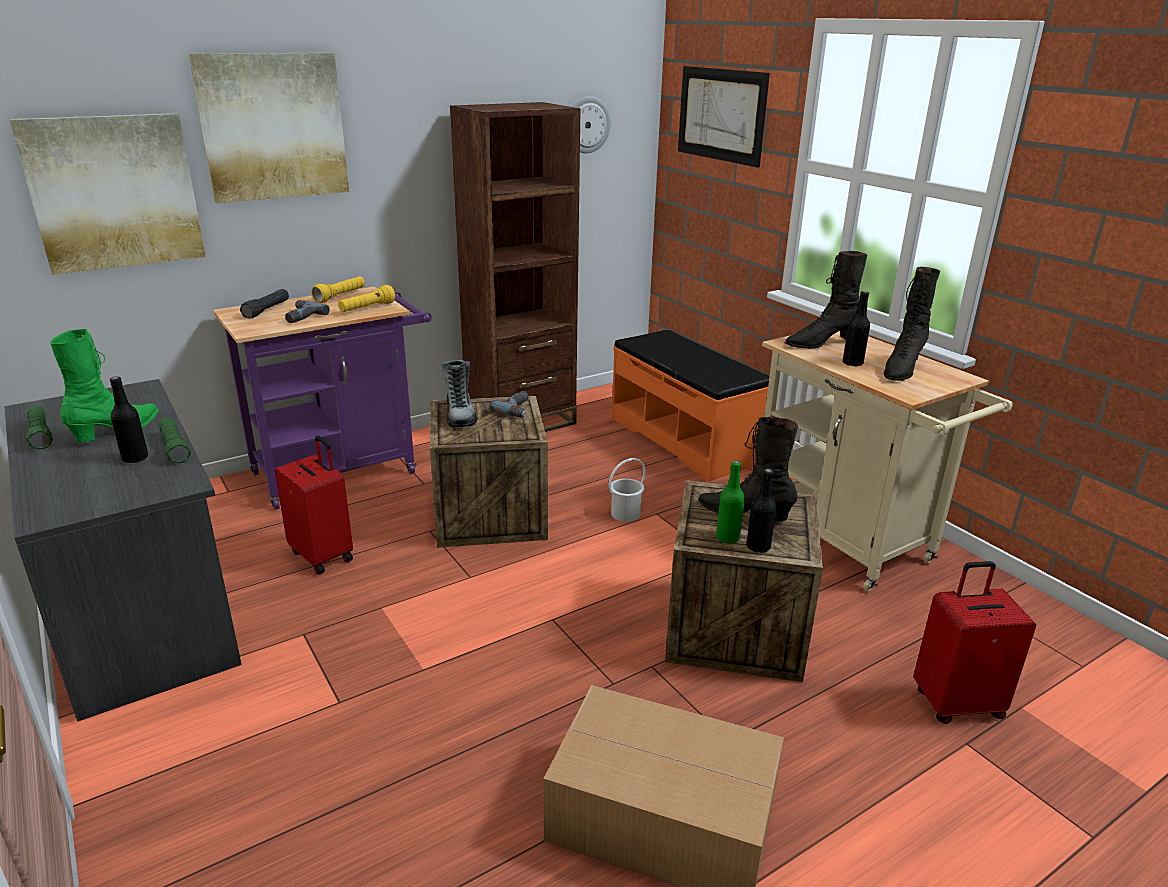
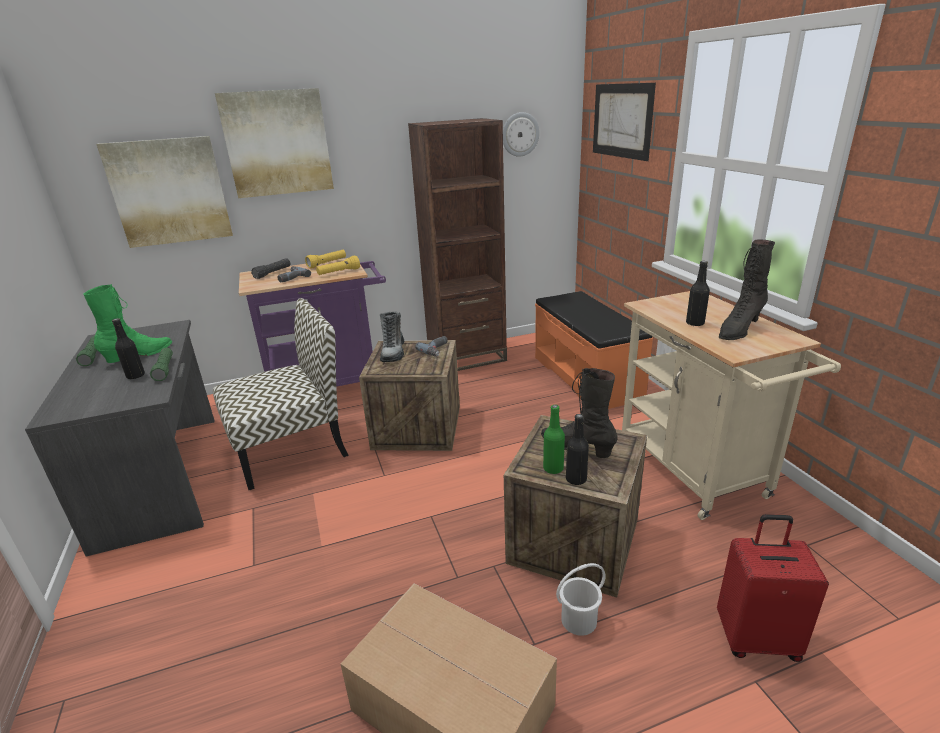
camera: 15 degrees right, 0 degrees up
(323, 555) = (291, 449): red suitcase -> chair
(626, 514) = (519, 434): white bucket -> white bucket (579, 620)
(821, 343) = (675, 305): black boot -> none

